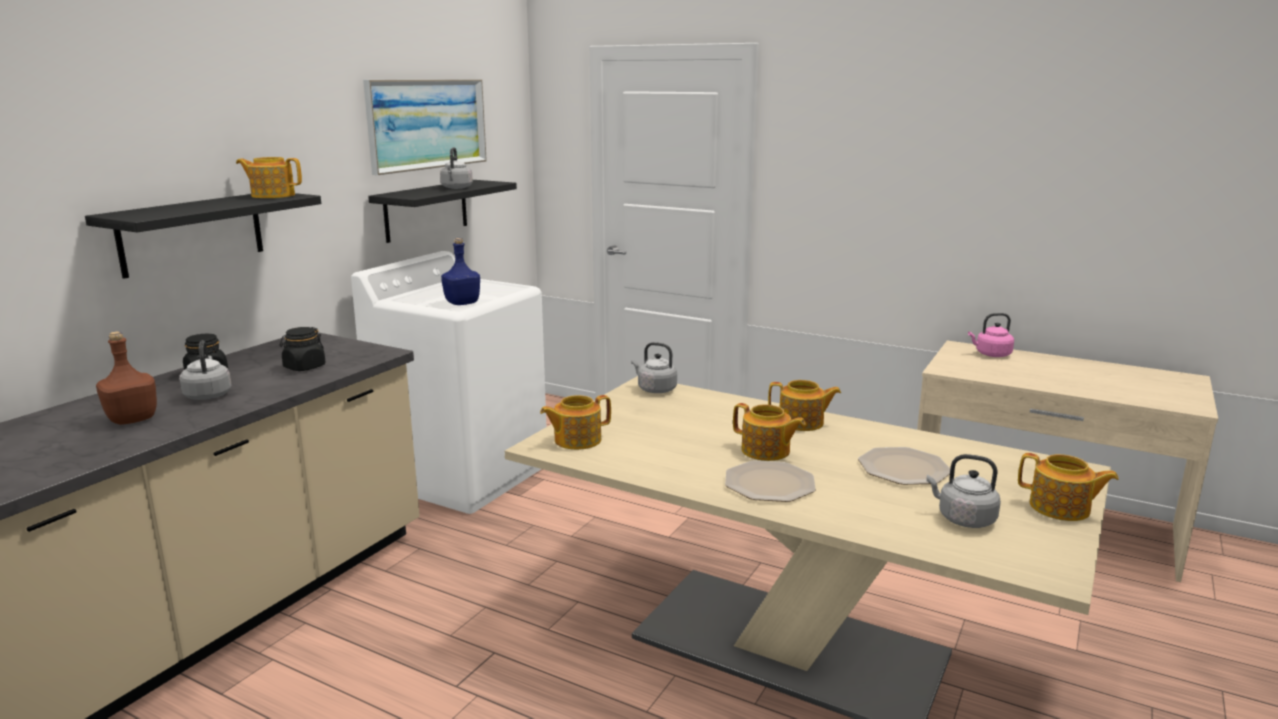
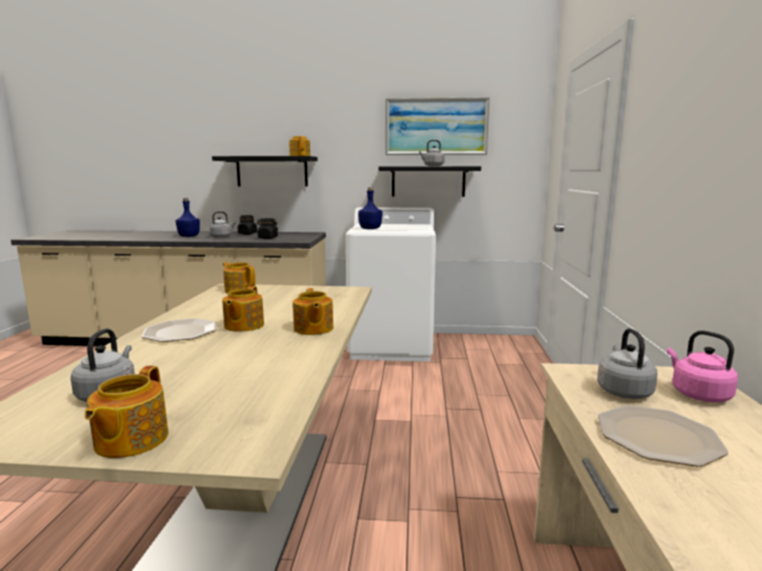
camera: 65 degrees right, 5 degrees down
(132, 419) = (189, 236): brown bottle -> blue bottle
(655, 389) = (347, 292): grey kettle -> grey kettle (623, 391)
(904, 468) = (224, 366): plate -> plate (657, 437)

